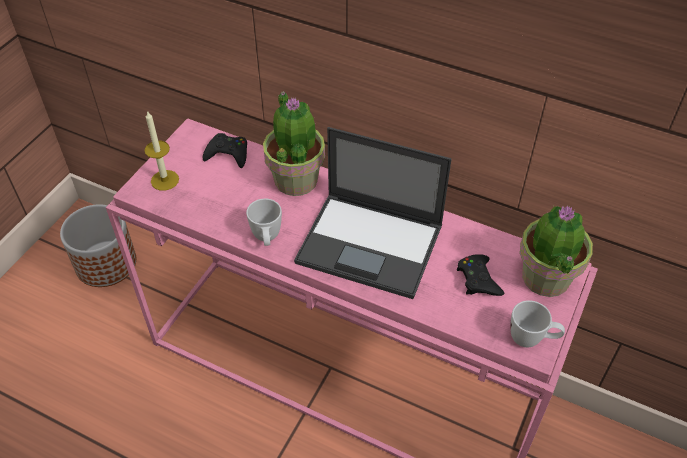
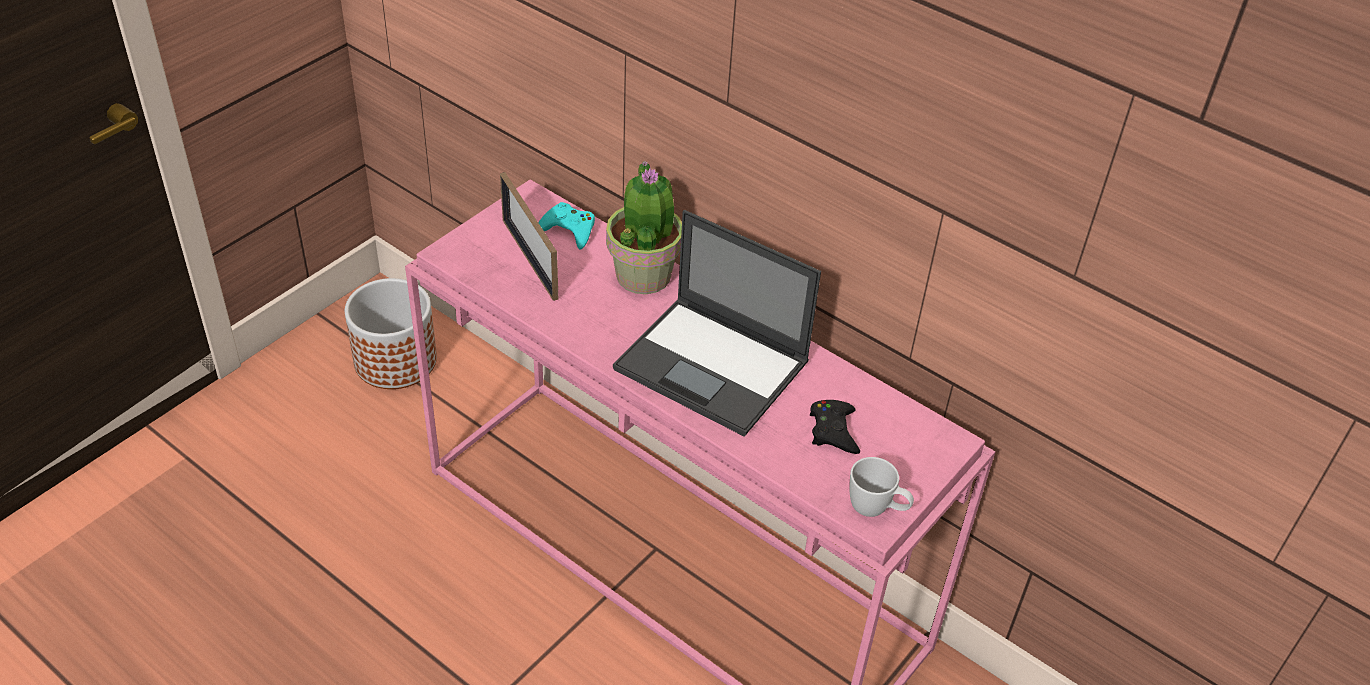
camera: 10 degrees right, 5 degrees down
(165, 180) = (483, 246): candle -> none
(204, 183) = (530, 259): none -> picture frame
(228, 154) = (568, 230): black game controller -> turquoise game controller
(267, 239) = (587, 336): white mug -> none
(545, 278) = (918, 446): potted plant -> none

